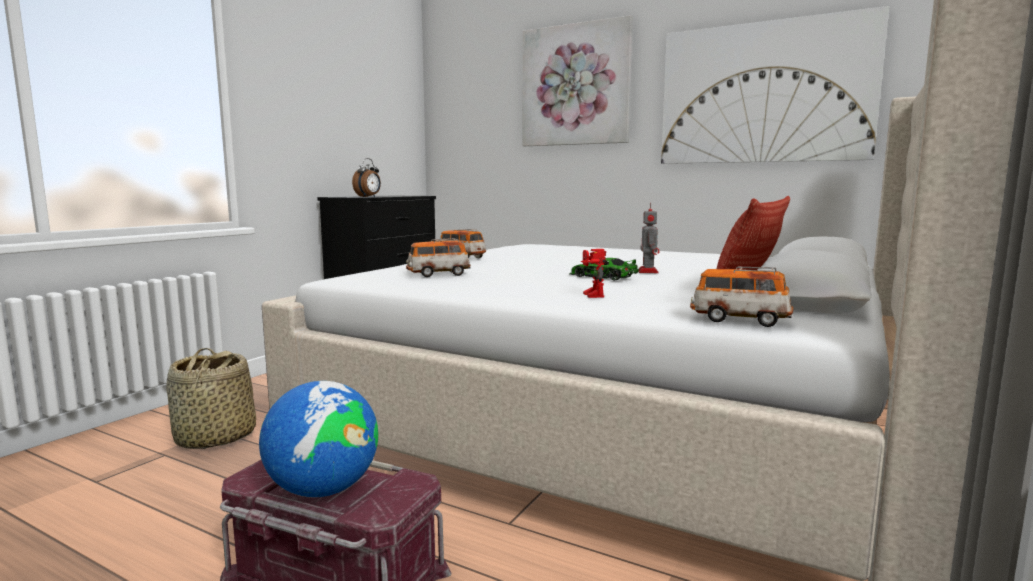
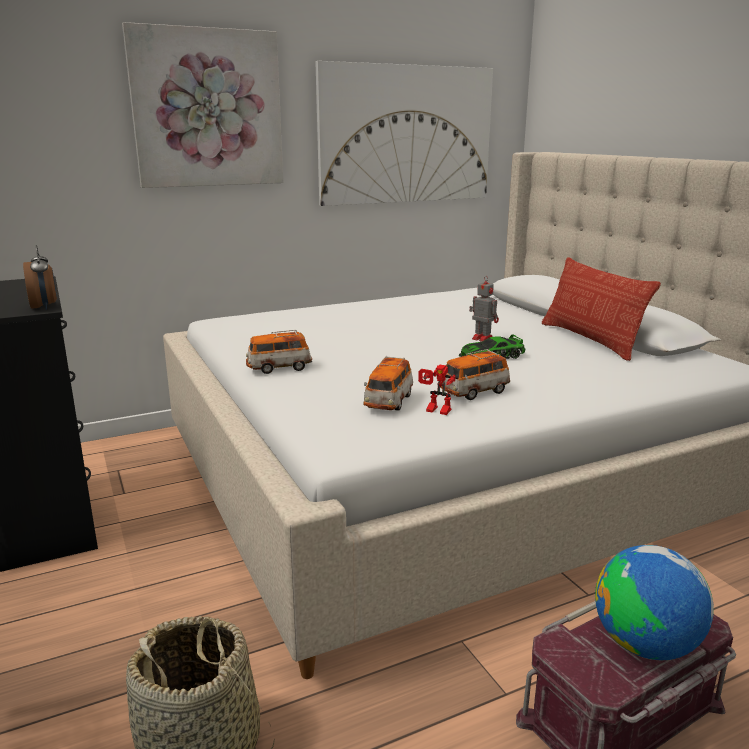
camera: 55 degrees left, 10 degrees up
(589, 295) = (573, 382): toy robot -> toy robot (435, 411)
(739, 320) = (701, 375): toy car -> toy car (474, 392)

